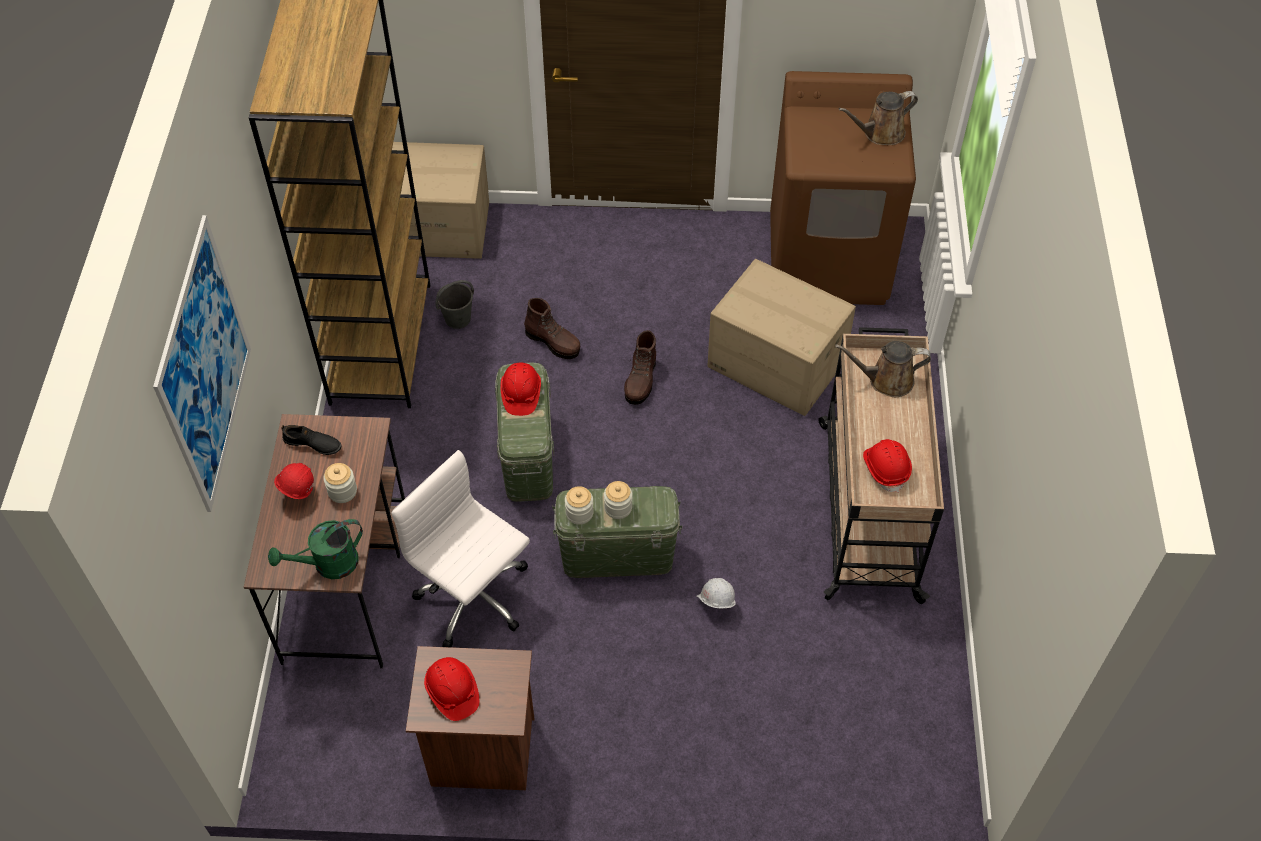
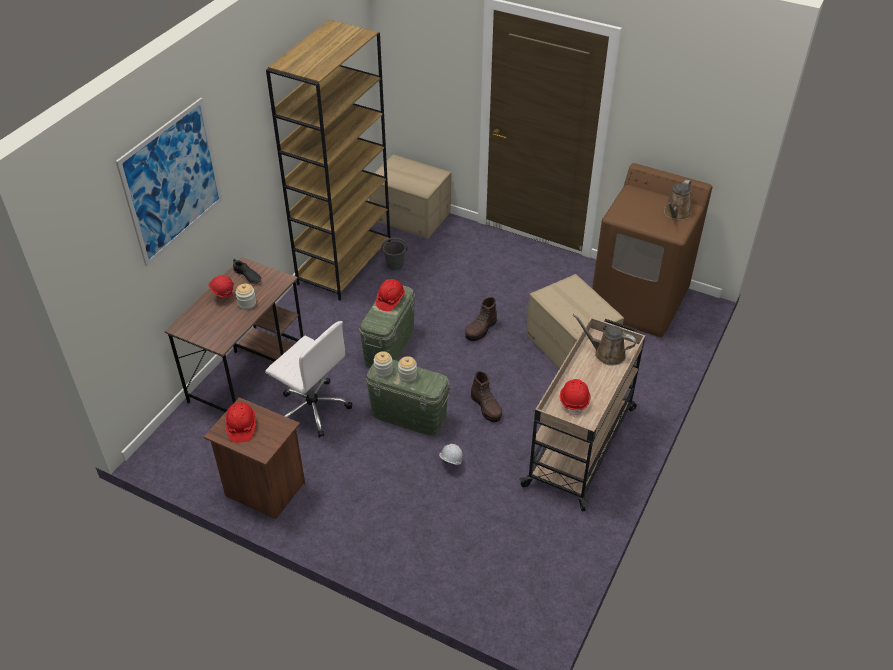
camera: 25 degrees right, 10 degrees down
(328, 565) = (214, 336): green watering can -> none
(475, 599) = (312, 408): white office chair -> white office chair turned 150 degrees clockwise
(553, 342) = (442, 293): brown boot -> brown boot (486, 407)
(880, 133) = (676, 213): brown watering can -> brown watering can turned 60 degrees counterclockwise

